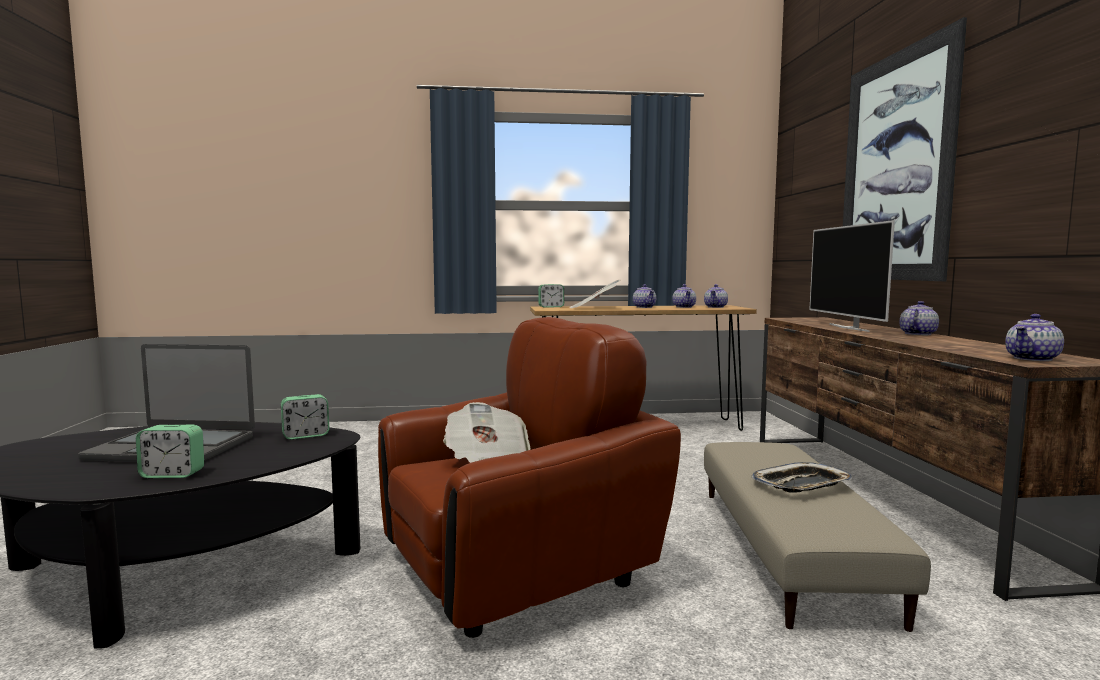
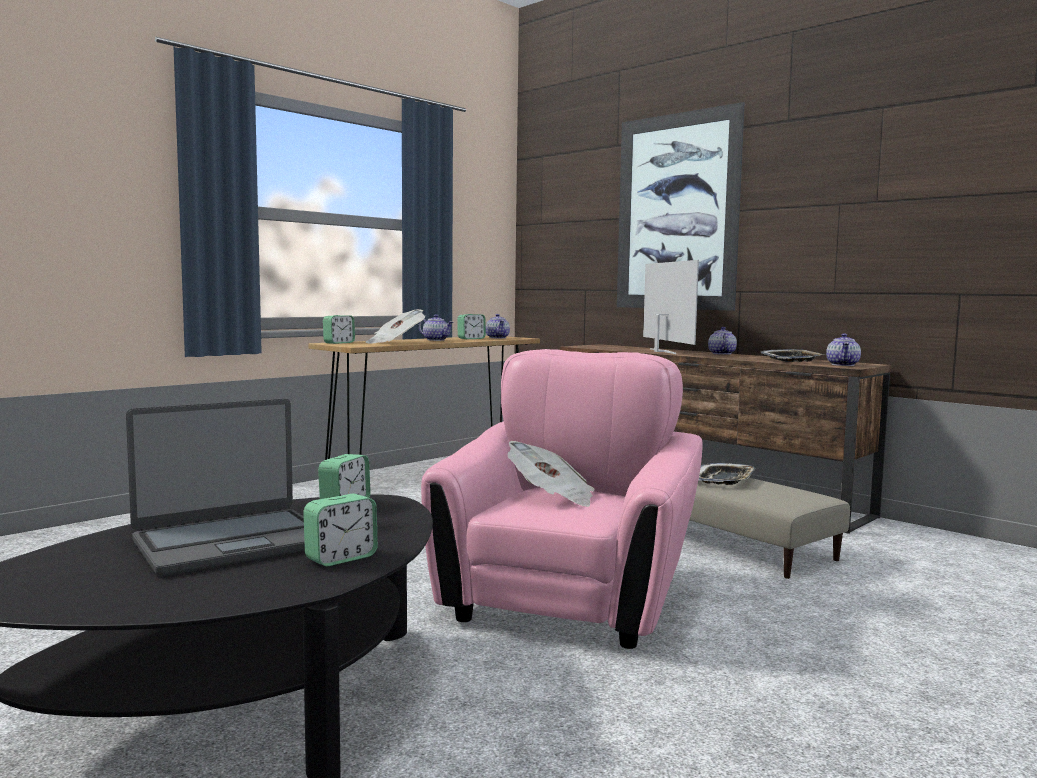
camera: 40 degrees left, 0 degrees up
(518, 568) = (568, 599): brown armchair -> pink armchair
(684, 307) = (471, 338): teapot -> alarm clock
(849, 327) = (661, 351): television -> television turned 150 degrees counterclockwise
(978, 347) = (791, 360): none -> tray

